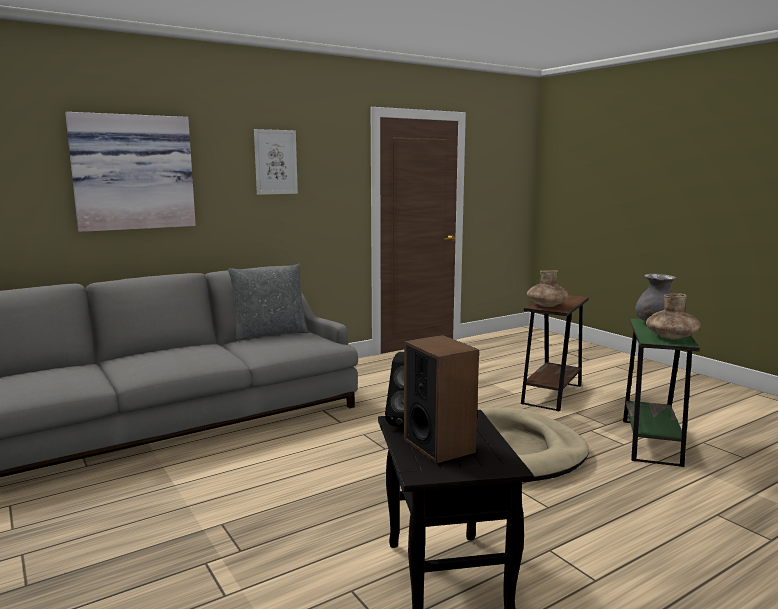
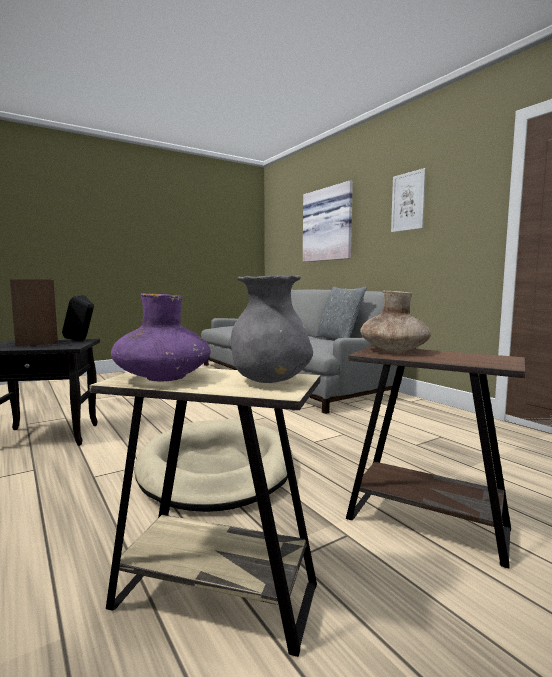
camera: 90 degrees right, 5 degrees down
(651, 442) = (215, 596): green side table -> beige side table
(671, 337) = (163, 378): brown vase -> purple vase

